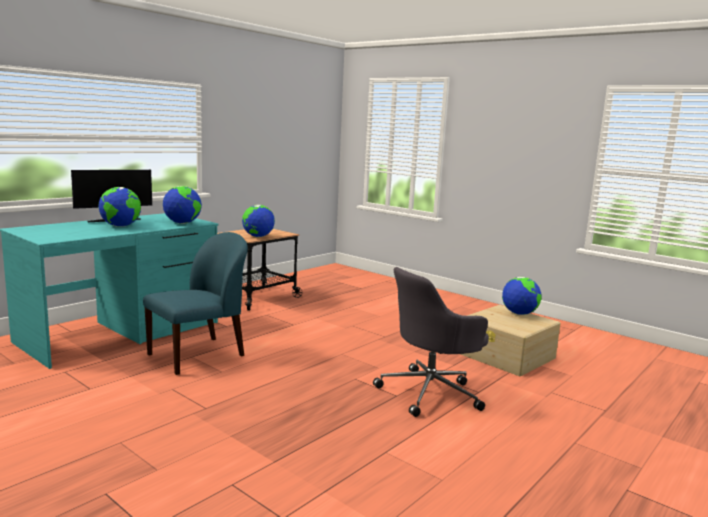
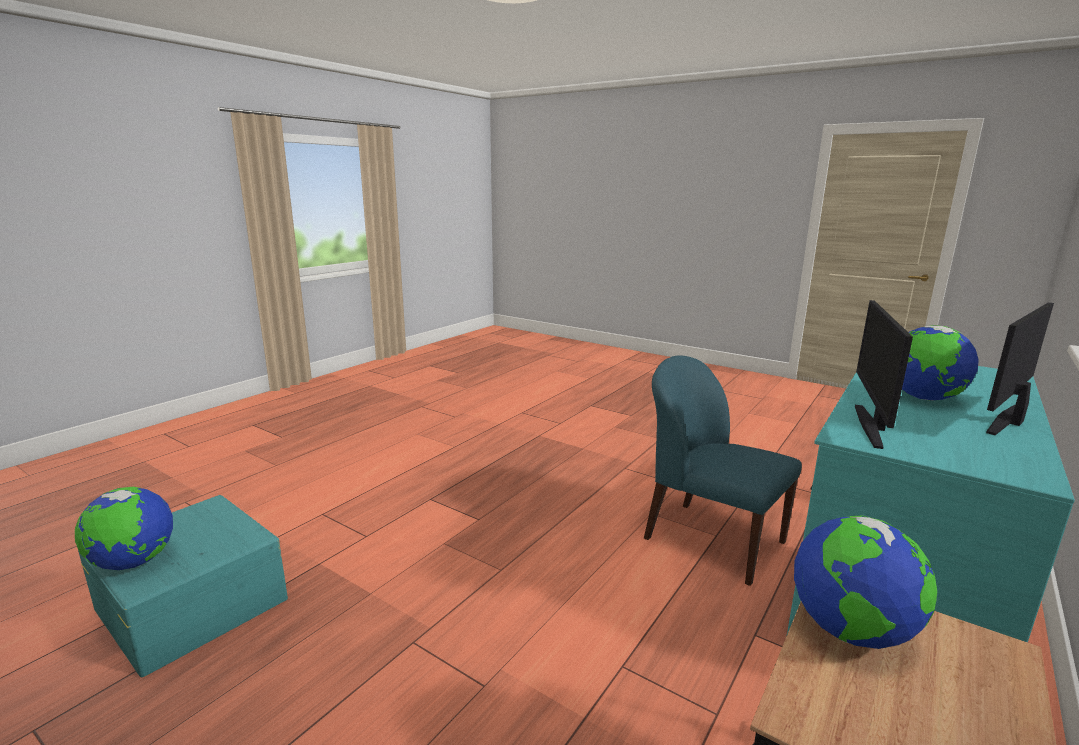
camera: 175 degrees right, 5 degrees up
(182, 223) = (871, 426): globe -> monitor
(198, 355) = (711, 539): blue chair -> blue chair turned 90 degrees clockwise
(430, 392) = (386, 507): grey office chair -> none
(507, 356) = (192, 603): beige storage box -> turquoise storage box

